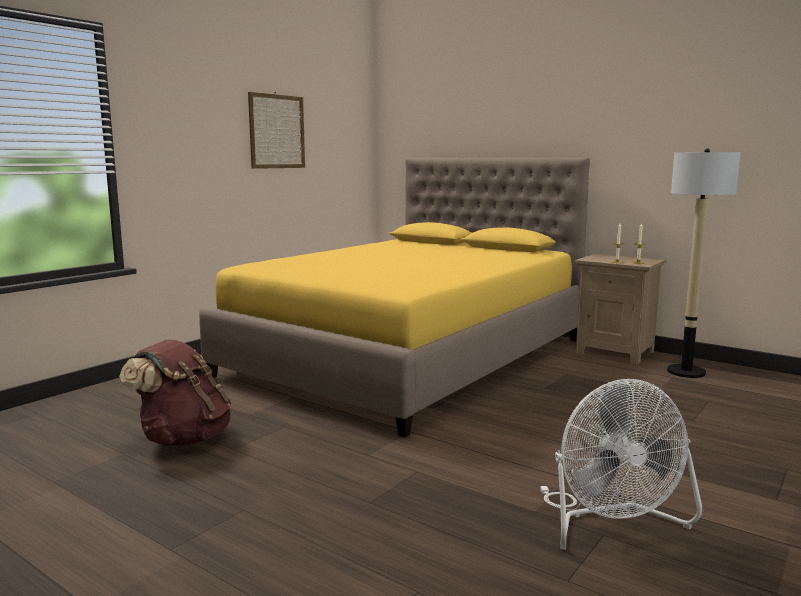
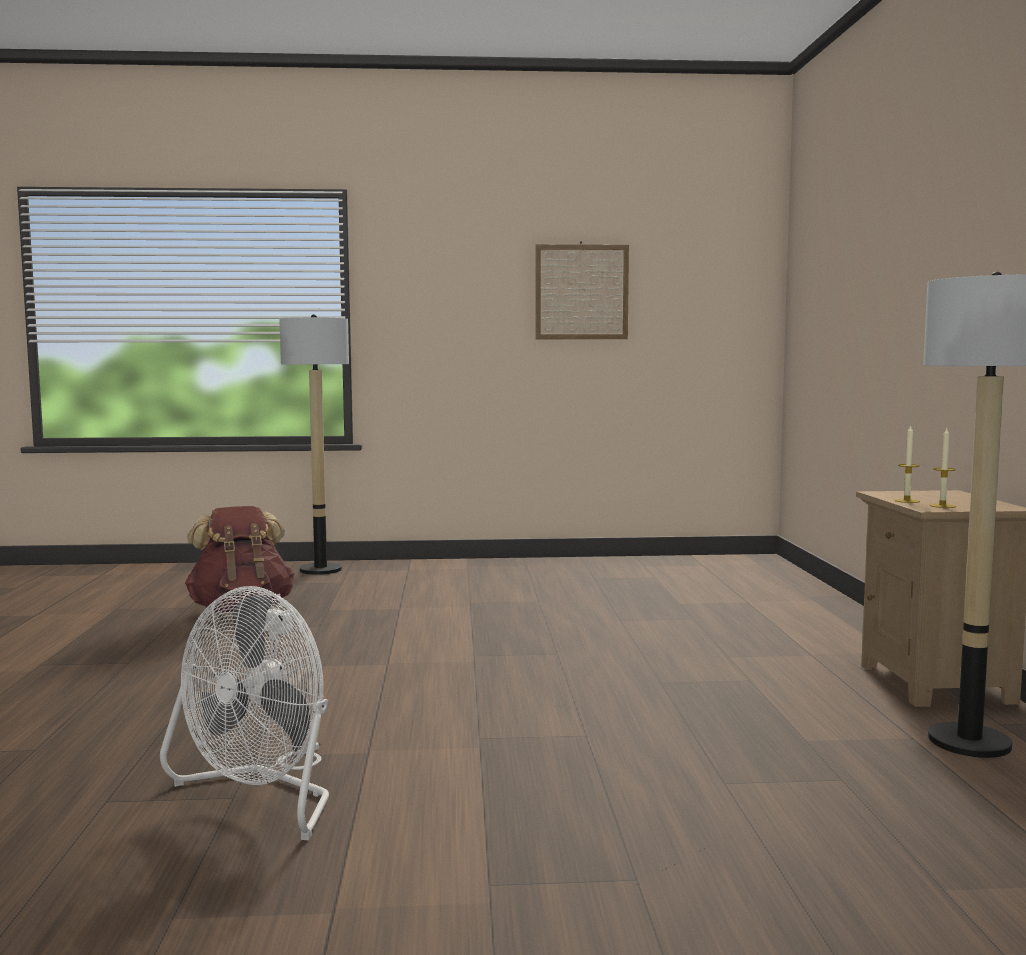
camera: 50 degrees right, 5 degrees down
(131, 389) = (321, 569): none -> floor lamp
(410, 356) = (621, 609): yellow bed -> none

